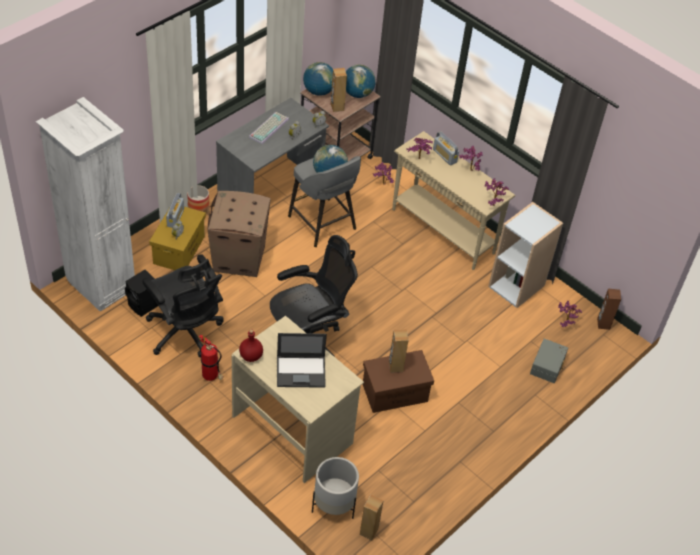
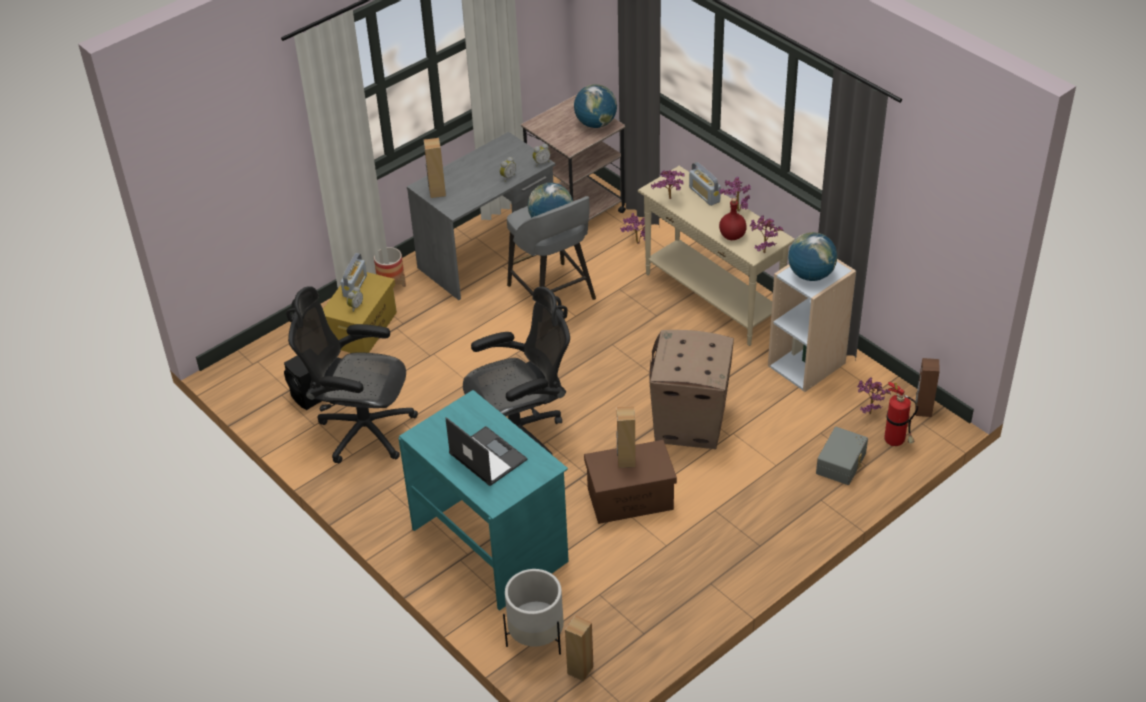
camera: 10 degrees right, 5 degrees down
(102, 284) = (260, 372): white cabinet -> none
(185, 334) = (361, 430): office chair -> office chair turned 135 degrees clockwise
(211, 377) = (390, 482): fire extinguisher -> fire extinguisher (896, 442)
(239, 259) = (438, 338): cardboard box -> cardboard box (689, 425)
(250, 356) = (422, 439): red bottle -> red bottle (731, 236)
(268, 127) = (476, 168): keyboard -> none
(293, 429) = (491, 544): beige desk -> turquoise desk
(301, 371) = (487, 456): laptop -> laptop turned 135 degrees counterclockwise
(318, 91) = (545, 123): globe -> globe (810, 275)
(337, 107) = (566, 140): brown speaker -> brown speaker (437, 192)

